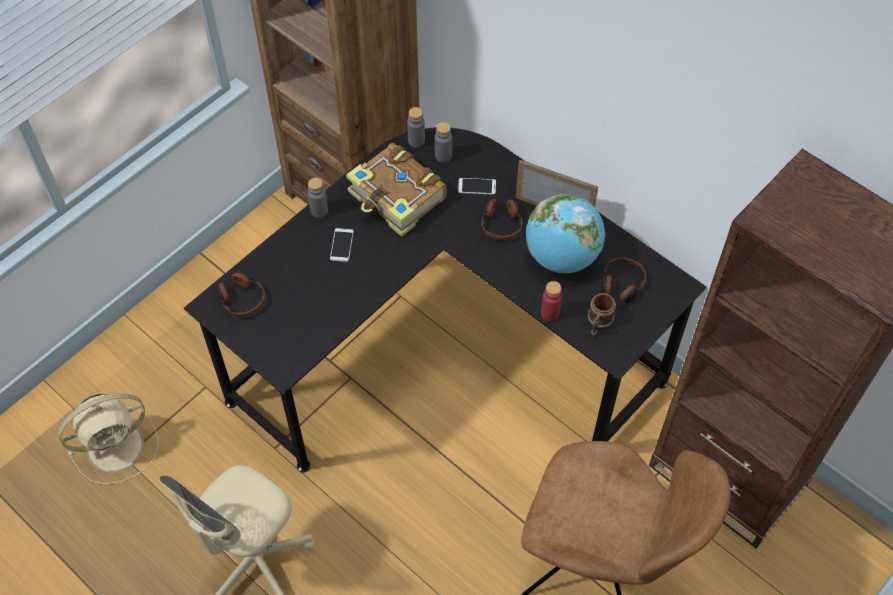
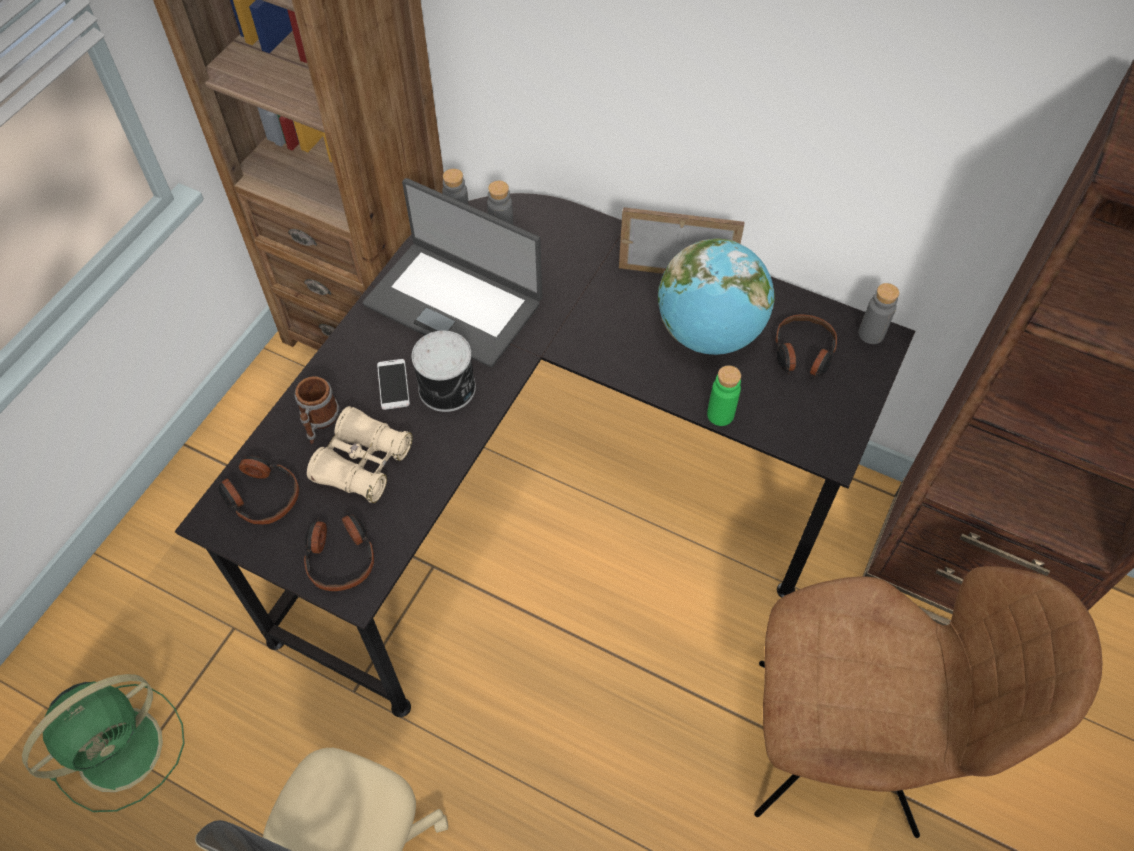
camera: 15 degrees left, 0 degrees up
(118, 445) = (123, 746): beige fan -> green fan
(308, 292) = (363, 463): none -> beige binoculars
(319, 211) = (347, 343): grey bottle -> grey bottle (871, 334)
(376, 255) = (448, 388): none -> can
(397, 198) = (454, 302): book -> laptop
(477, 186) = (561, 263): phone -> none
(501, 222) = (610, 304): headphones -> headphones (340, 556)
(550, 313) = (720, 414): red bottle -> green bottle
(598, 323) = (791, 413): mug -> mug (319, 421)

